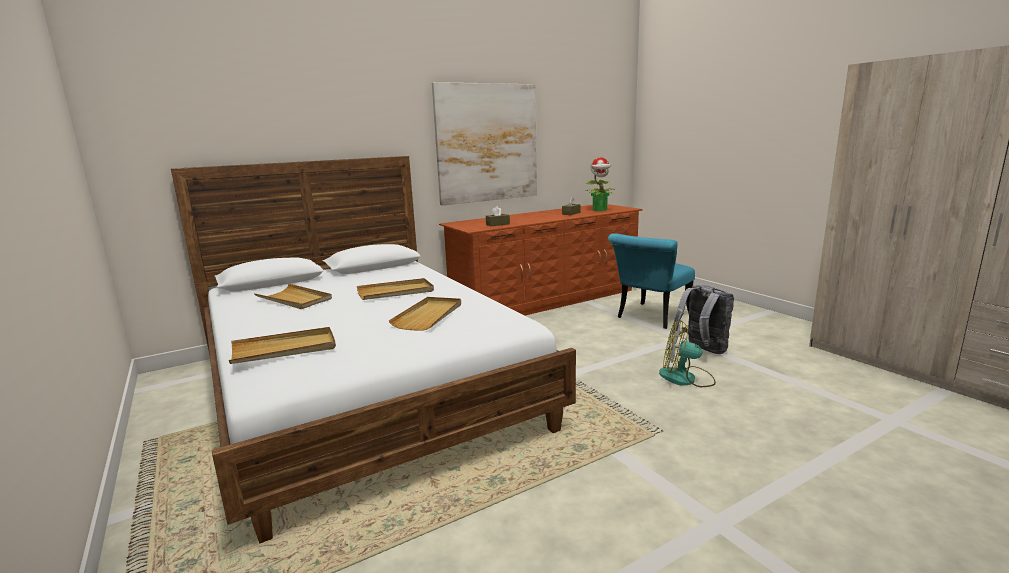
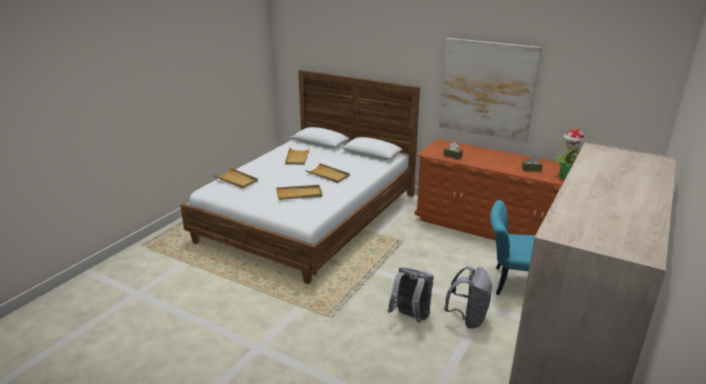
camera: 60 degrees right, 10 degrees up
(686, 378) = (410, 317): fan -> grey backpack

